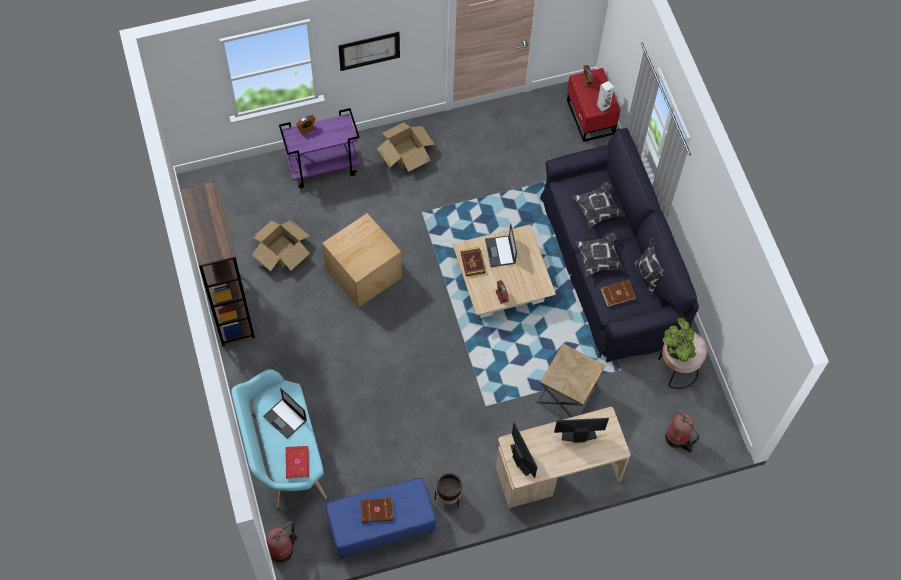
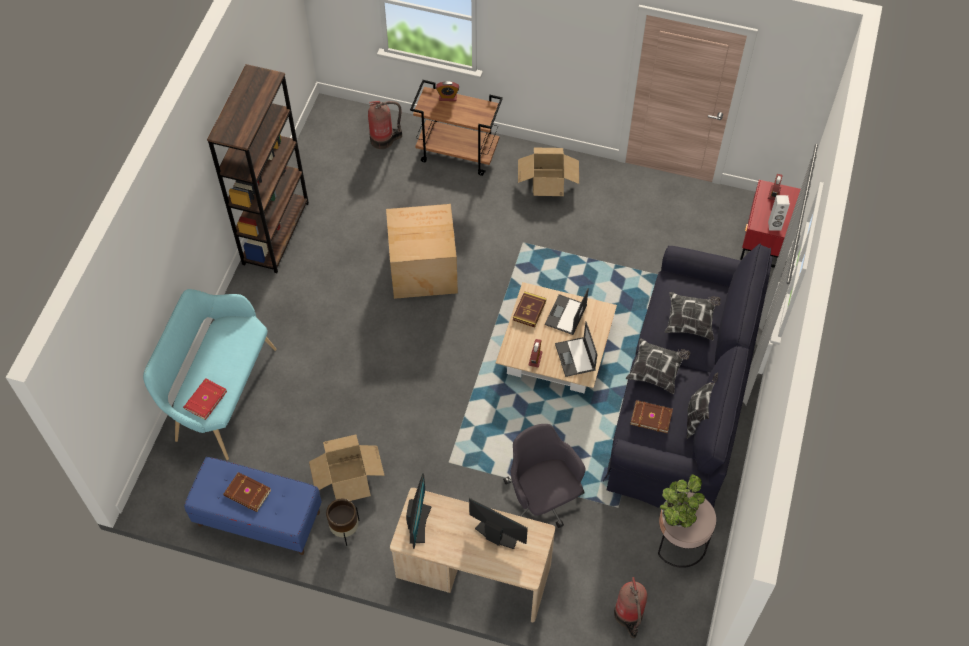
camera: 35 degrees right, 5 degrees down
(282, 251) = (361, 209): cardboard box -> cardboard box (348, 475)
(283, 549) = (151, 483): fire extinguisher -> fire extinguisher (384, 139)
(285, 418) = (227, 352): laptop -> laptop (575, 357)
(323, 167) = (458, 153): purple cart -> brown cart
(369, 51) = (538, 37): picture -> none
(568, 394) = (542, 499): brown side table -> grey office chair

